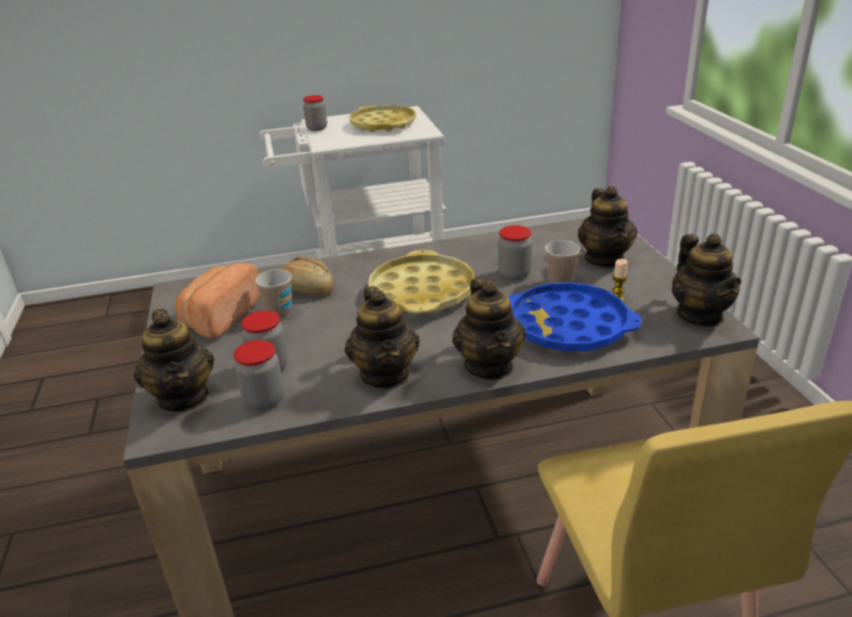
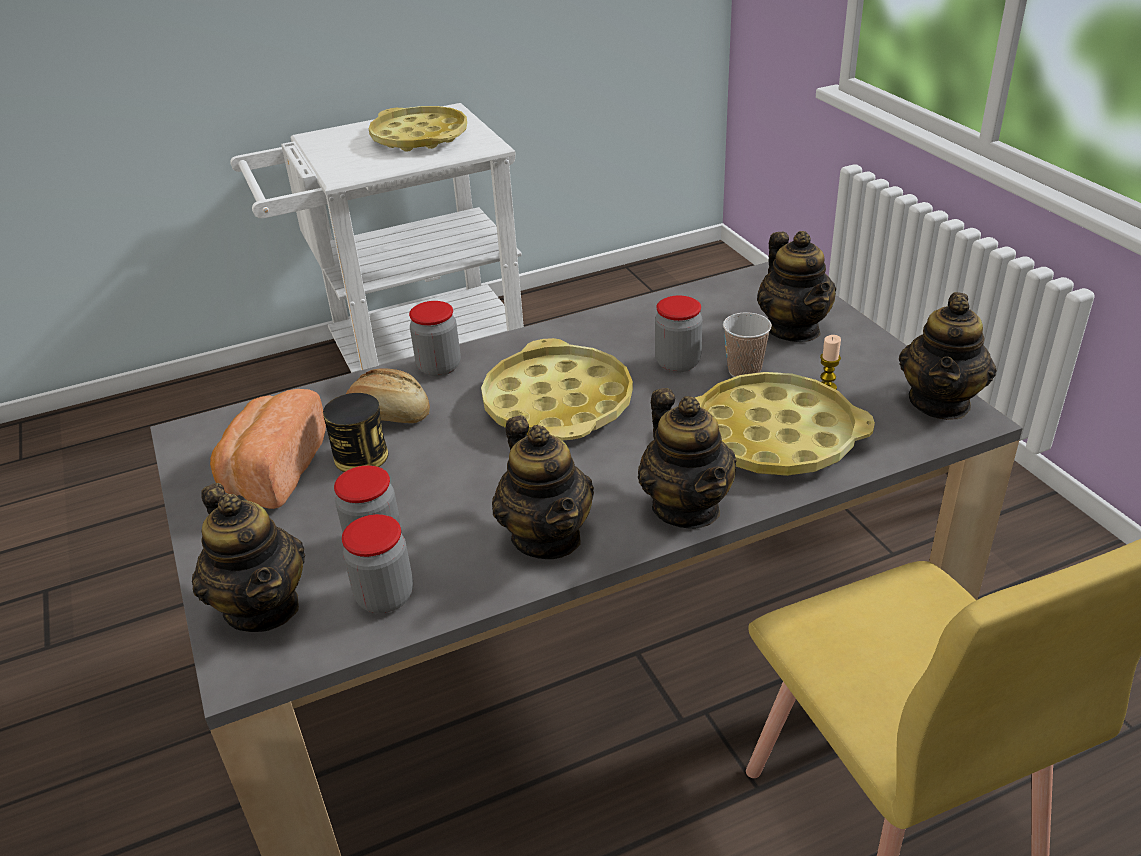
camera: 10 degrees left, 5 degrees up
(279, 313) = (361, 457): cup -> can
(317, 128) = (321, 149): jar -> jar (439, 367)
(568, 326) = (774, 436): blue tray -> yellow tray
(700, 315) = (940, 402): teapot -> teapot turned 45 degrees clockwise

